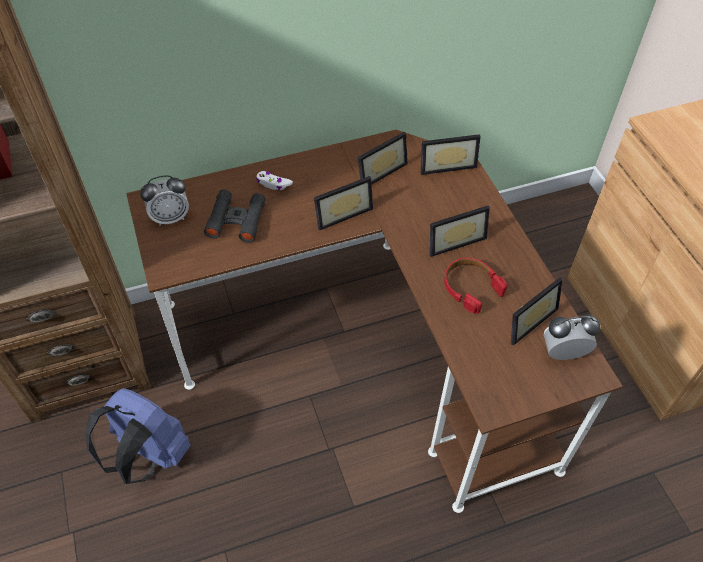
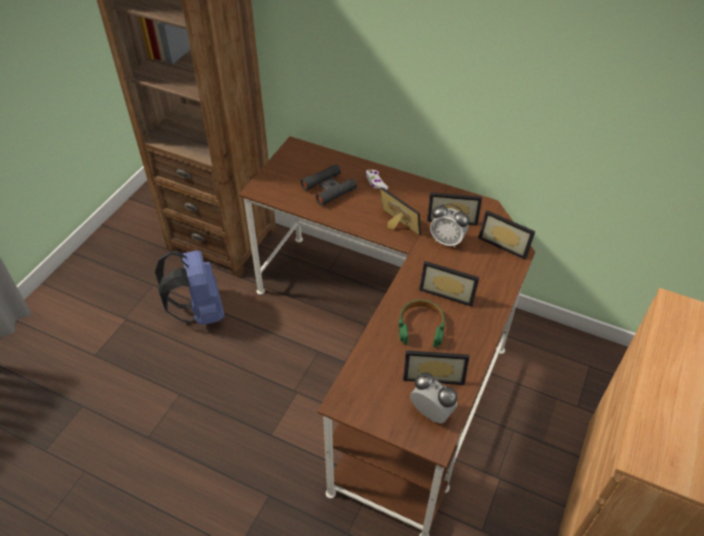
camera: 45 degrees right, 5 degrees down
(170, 217) = (295, 163): alarm clock -> alarm clock (447, 241)
(341, 212) = (395, 225): picture frame -> picture frame turned 150 degrees counterclockwise
(470, 287) = (421, 327): red headphones -> green headphones

